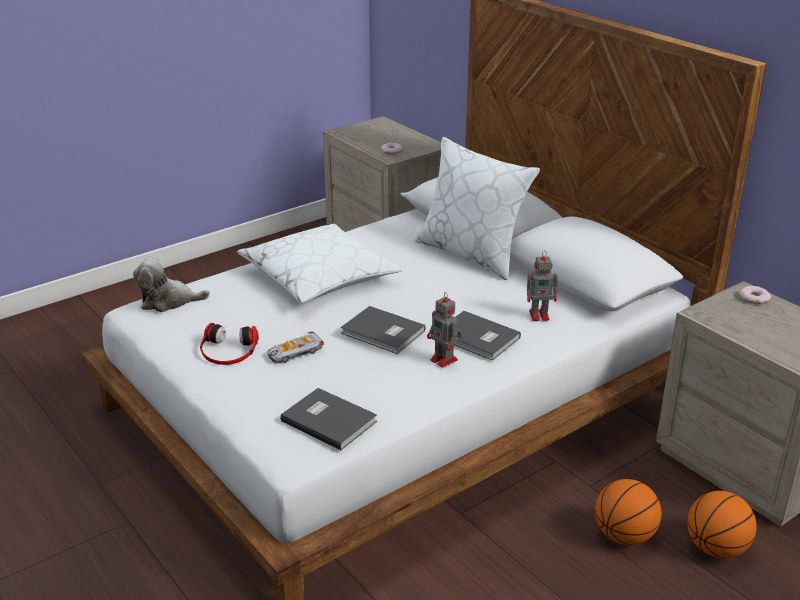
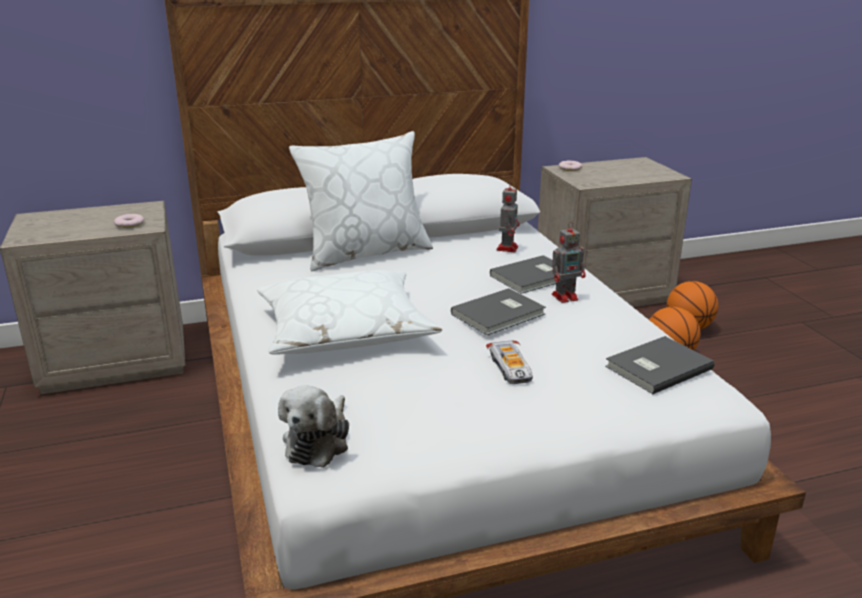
camera: 70 degrees left, 5 degrees down
(228, 350) = (485, 408): headphones -> none

